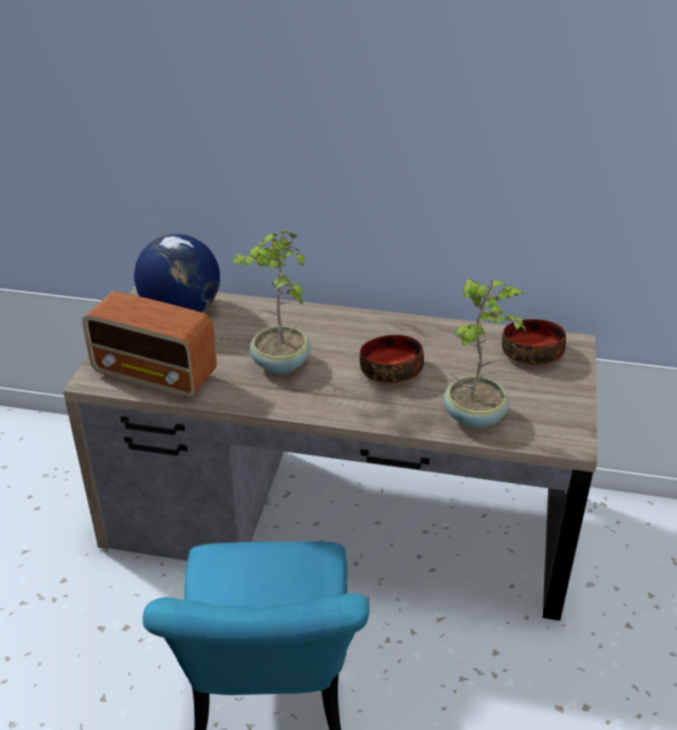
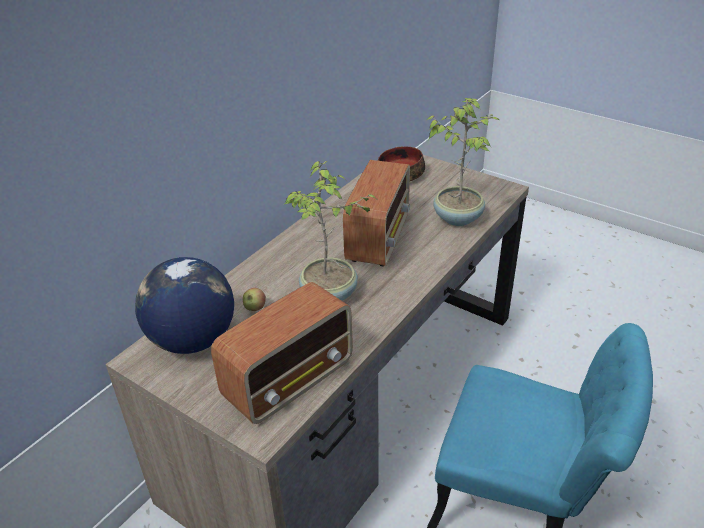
camera: 65 degrees left, 0 degrees up
(237, 329) = (255, 308): none -> apple
(391, 370) = (378, 238): bowl -> radio

